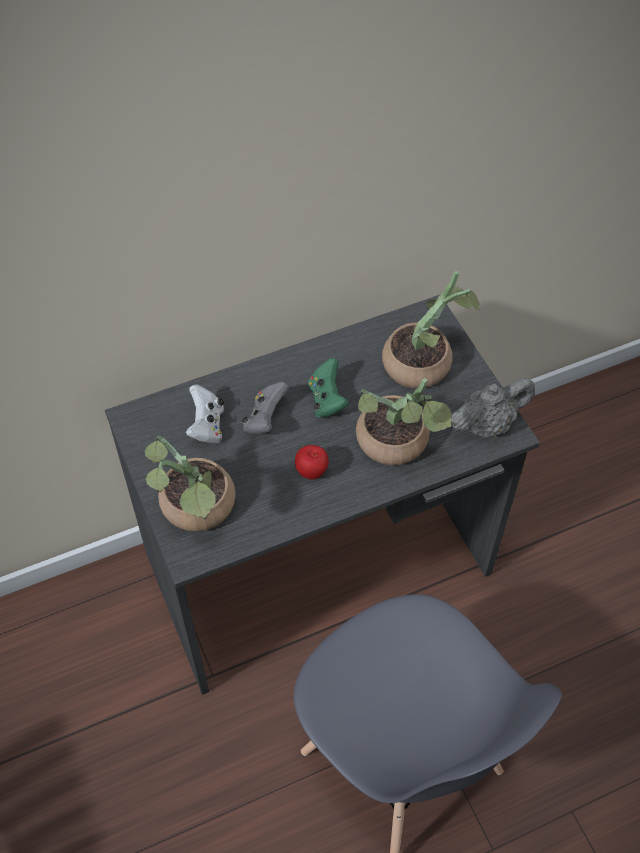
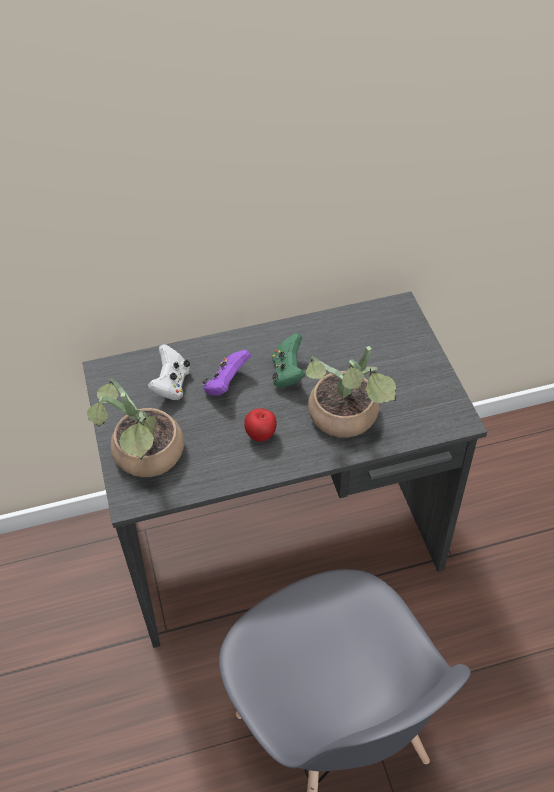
camera: 10 degrees right, 5 degrees down
(265, 419) = (226, 384): grey game controller -> purple game controller
(425, 363) = (386, 349): potted plant -> none
(487, 424) = (438, 410): grey teapot -> none

